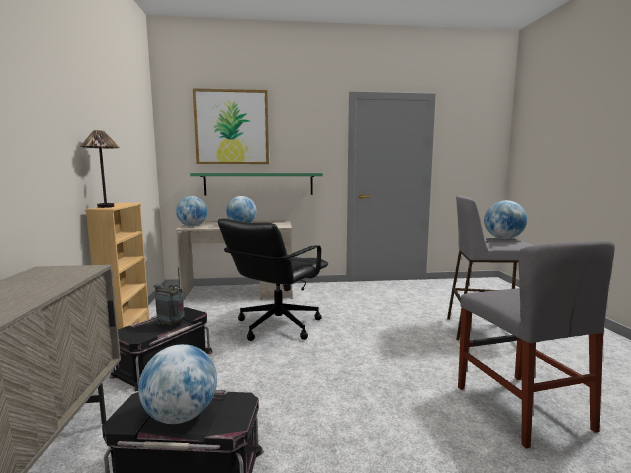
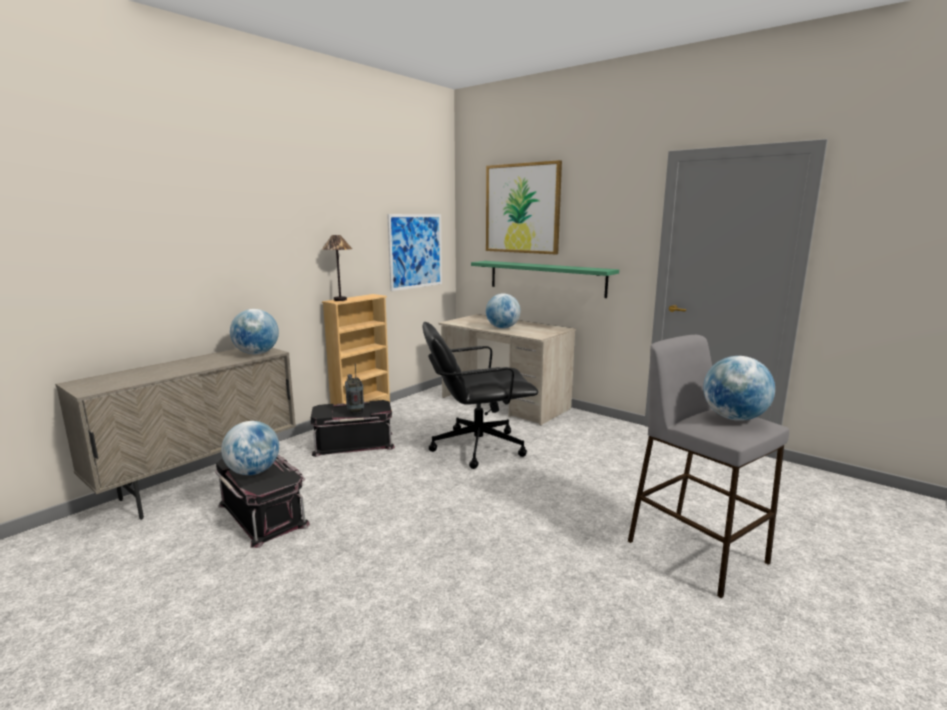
camera: 45 degrees right, 5 degrees up
(138, 161) = (415, 251): none -> picture
(192, 226) = (462, 320): globe -> globe (257, 353)
(521, 407) = (537, 628): grey chair -> none

